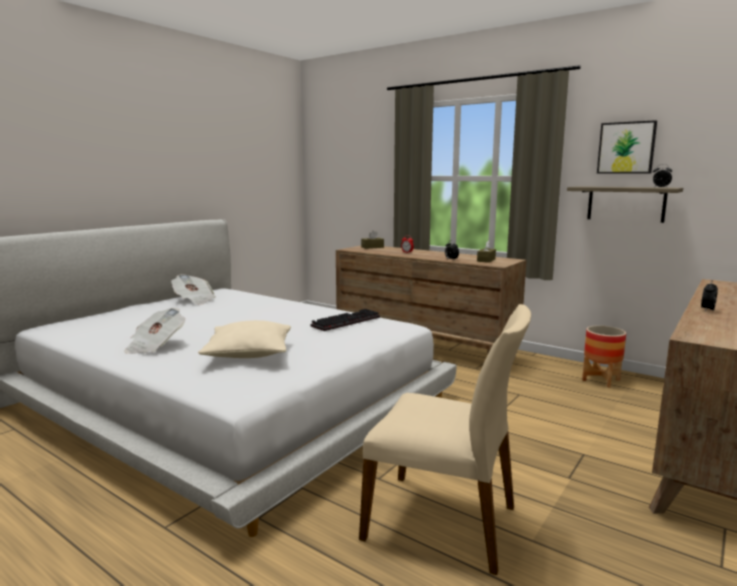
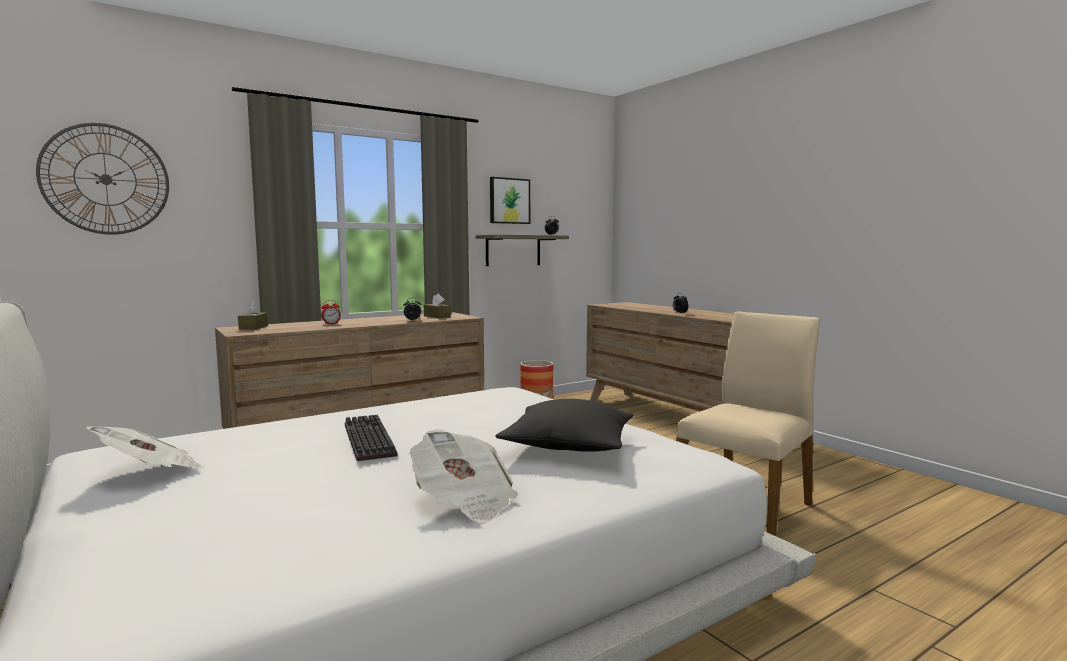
camera: 70 degrees left, 5 degrees down
(248, 353) = (568, 446): beige pillow -> black pillow
(338, 154) = (105, 179): none -> wall clock
(346, 321) = (468, 403): keyboard -> keyboard (366, 439)

